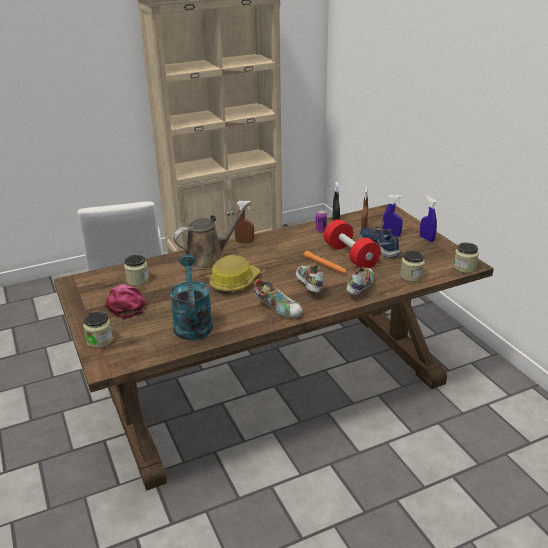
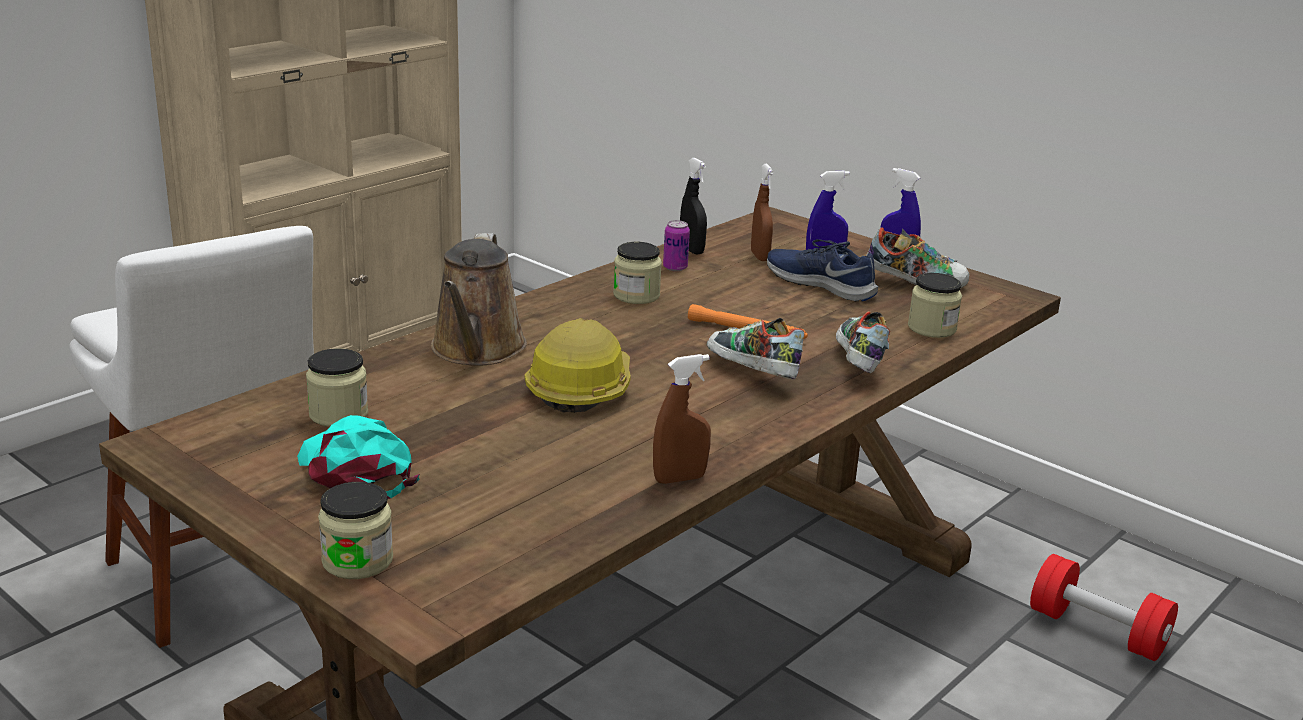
camera: 25 degrees left, 5 degrees down
(126, 304) = (356, 471): pink cap -> turquoise cap
(192, 322) = (558, 483): turquoise watering can -> none
(208, 259) = (477, 350): brown watering can -> brown watering can turned 150 degrees clockwise
(244, 241) = (528, 305): brown spray bottle -> brown spray bottle (679, 478)
(278, 309) = (728, 426): shoe -> shoe (915, 283)
(350, 256) = (781, 307): red dumbbell -> red dumbbell (1097, 631)
(464, 267) = (1011, 302): jar -> jar (636, 295)

